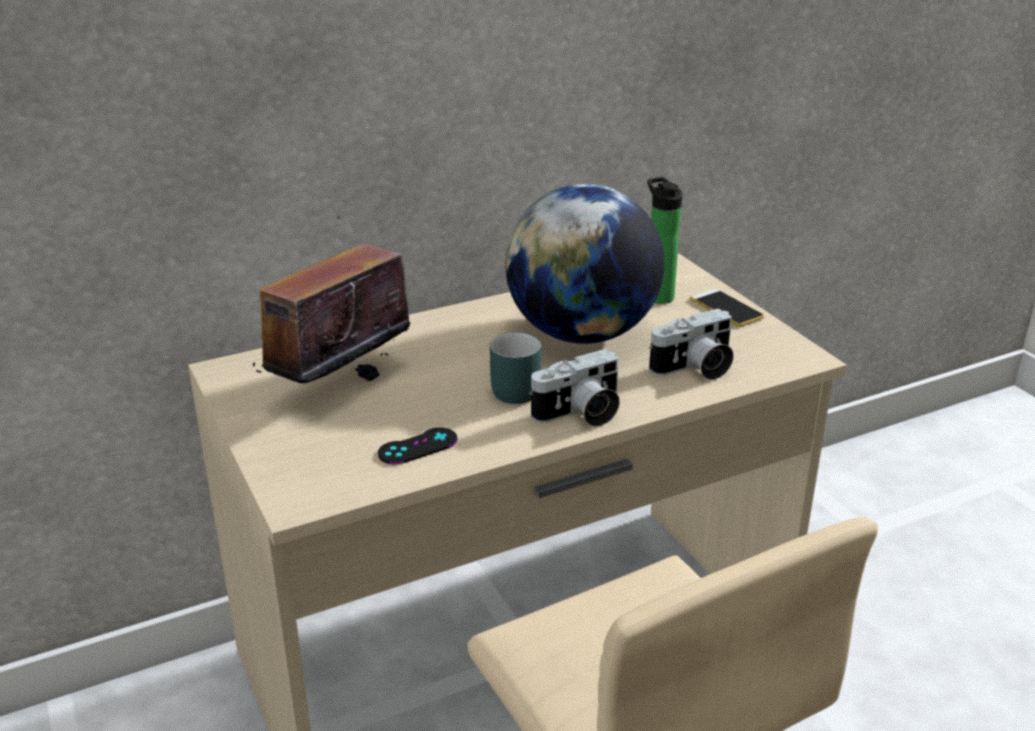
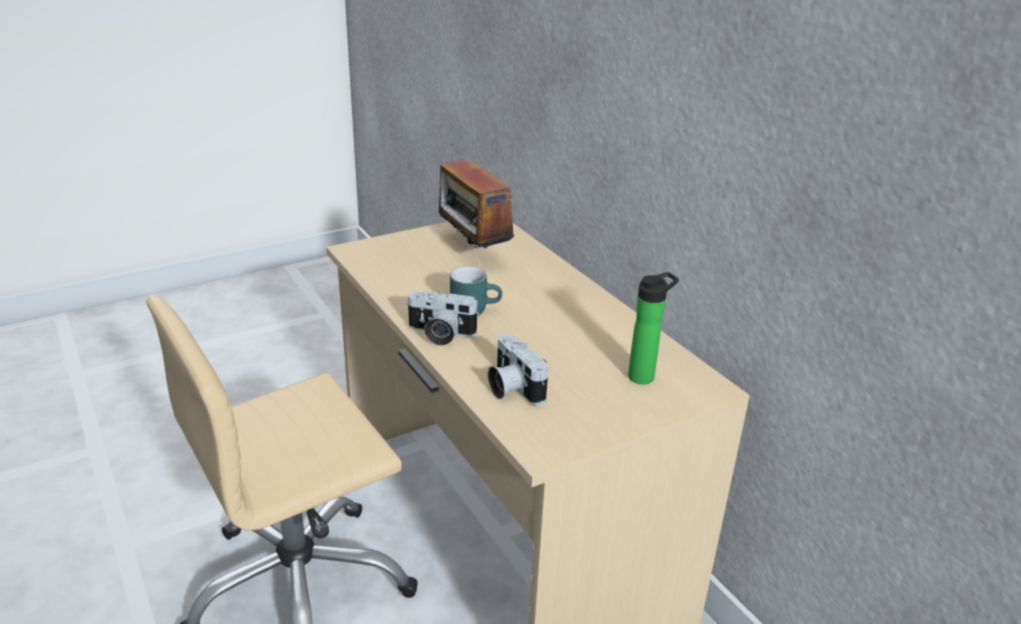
camera: 85 degrees right, 0 degrees up
(339, 387) = (473, 253): radio -> radio turned 150 degrees counterclockwise
(418, 446) = (402, 279): black game controller -> none
(580, 414) = (439, 334): camera -> camera turned 45 degrees counterclockwise
(582, 333) = (562, 337): globe -> none
(726, 308) = (630, 413): phone -> none

